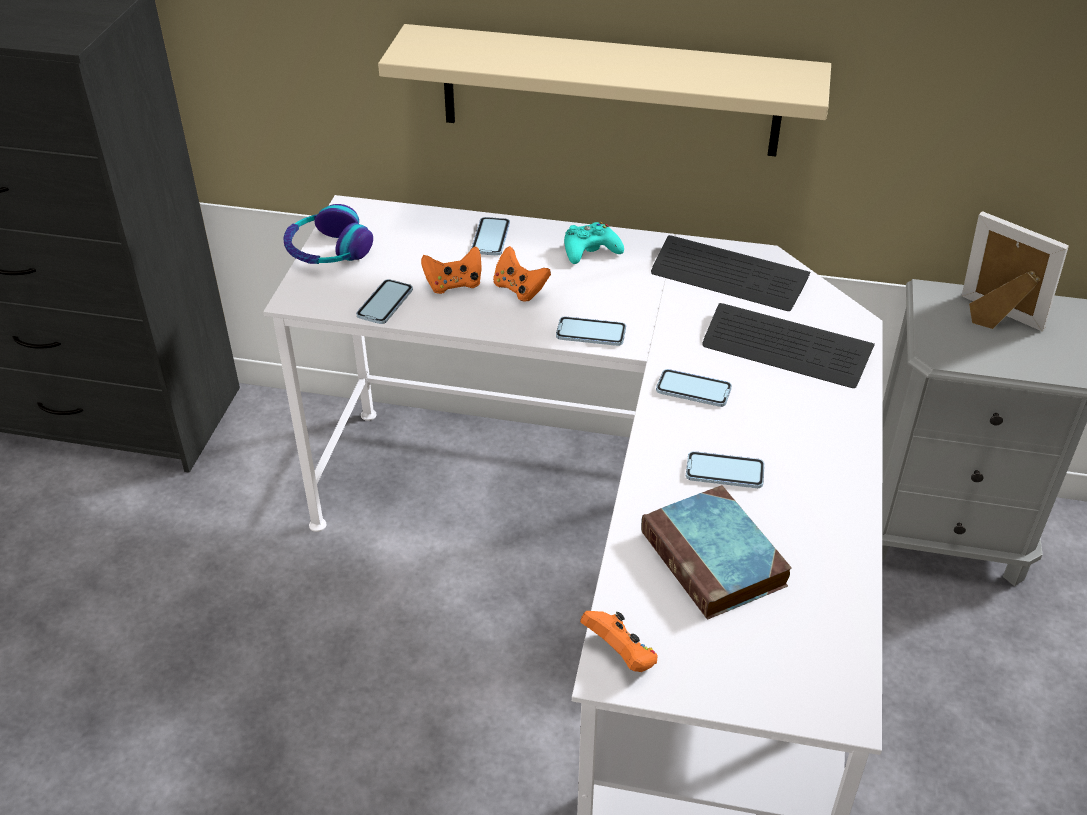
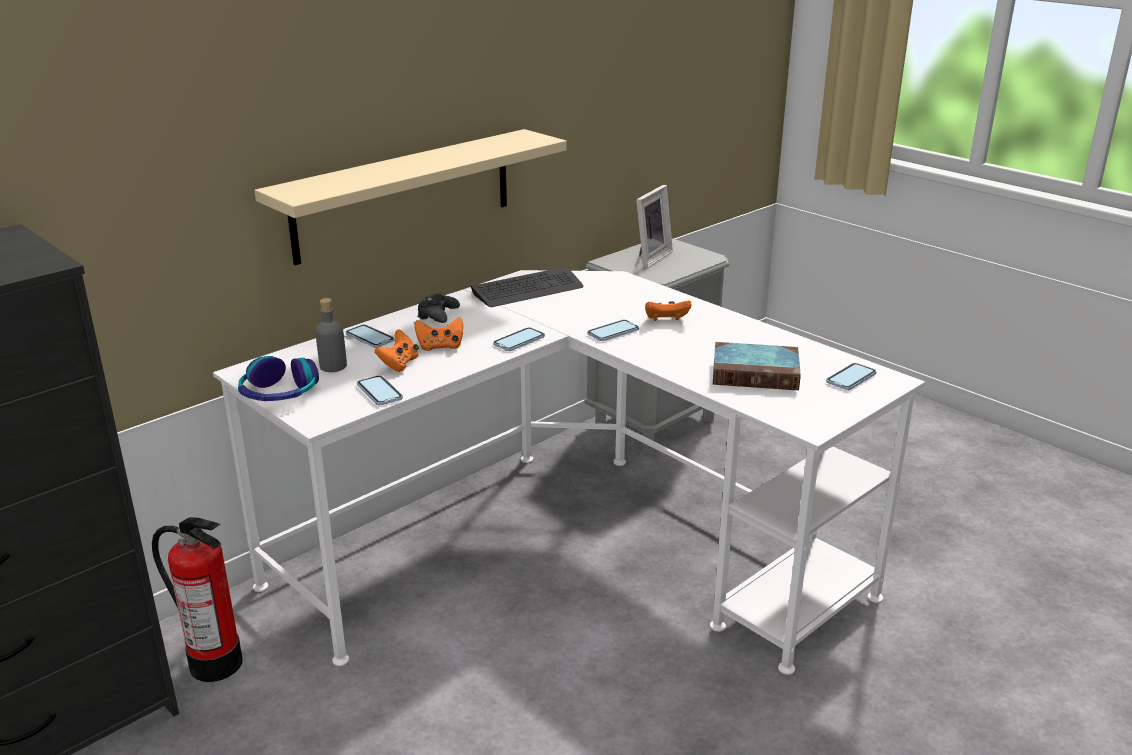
camera: 55 degrees left, 15 degrees down
(258, 453) = (216, 663): none -> fire extinguisher
(409, 249) = (333, 366): none -> grey bottle
(590, 250) = (437, 315): turquoise game controller -> black game controller
(621, 655) = (801, 422): orange game controller -> orange game controller (666, 321)
(724, 472) = (691, 348): phone -> phone (851, 378)
(786, 348) = (613, 299): keyboard -> none
(995, 319) = (648, 258): picture frame -> picture frame turned 135 degrees clockwise

